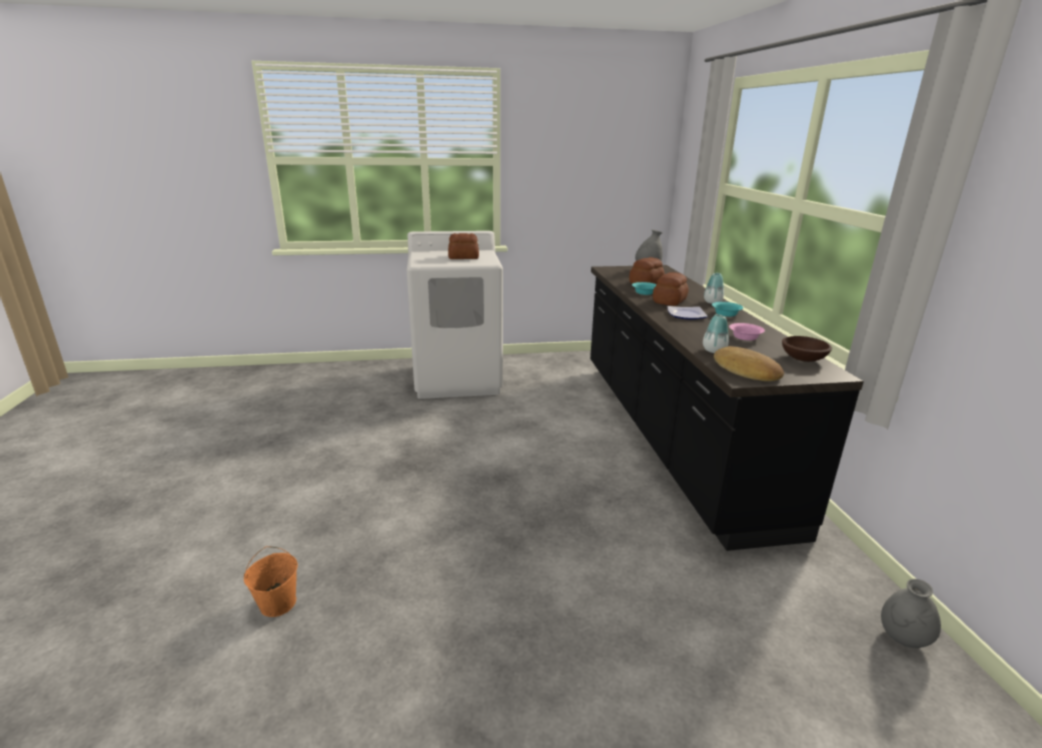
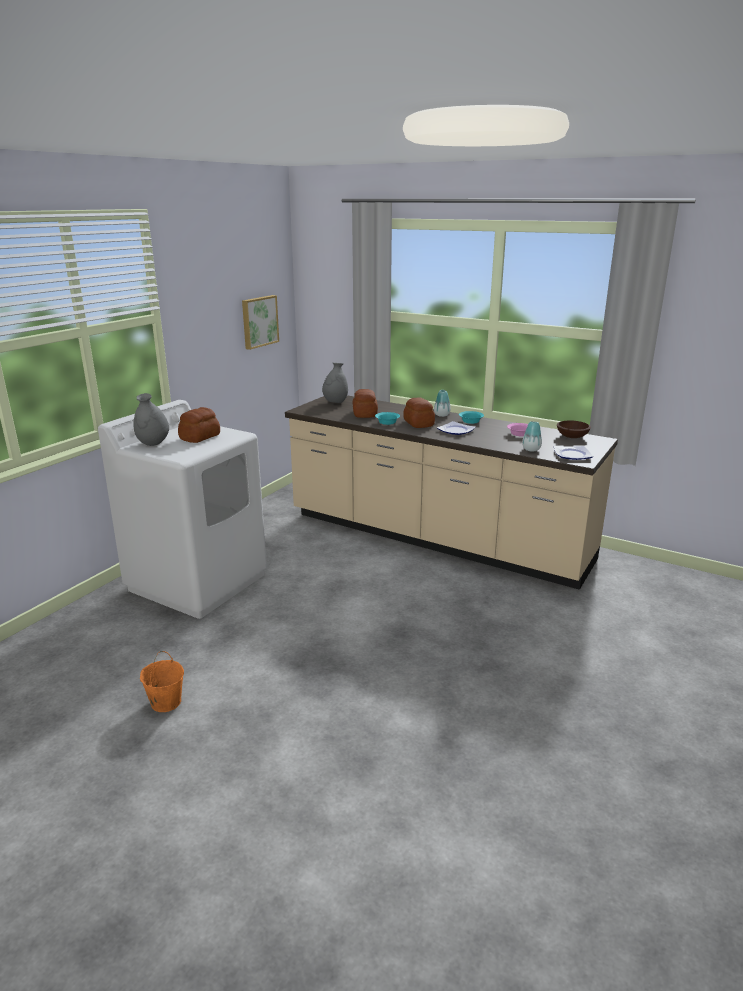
camera: 50 degrees left, 0 degrees up
(278, 603) = (452, 825): orange bucket -> orange bucket (165, 702)
(619, 184) = (259, 321): none -> picture
(671, 435) = (436, 538): black counter -> beige counter
(745, 371) = (573, 455): bread -> plate
(902, 638) = (688, 582): grey vase -> grey vase (153, 444)

